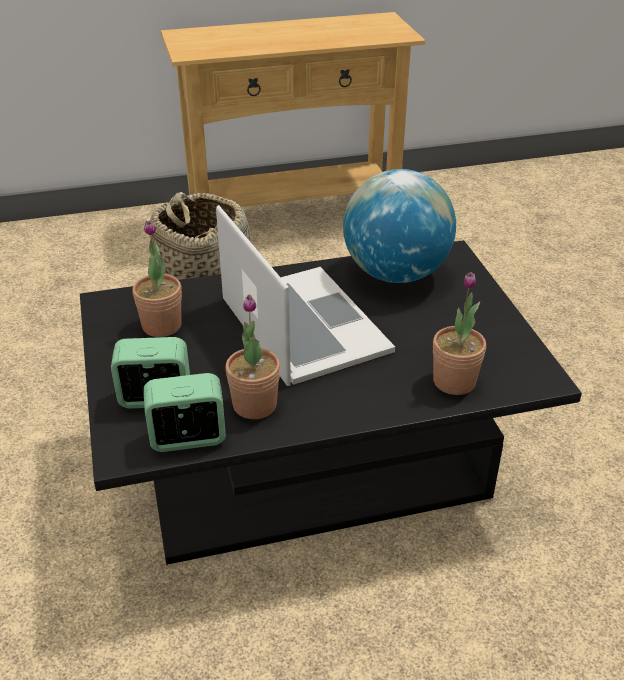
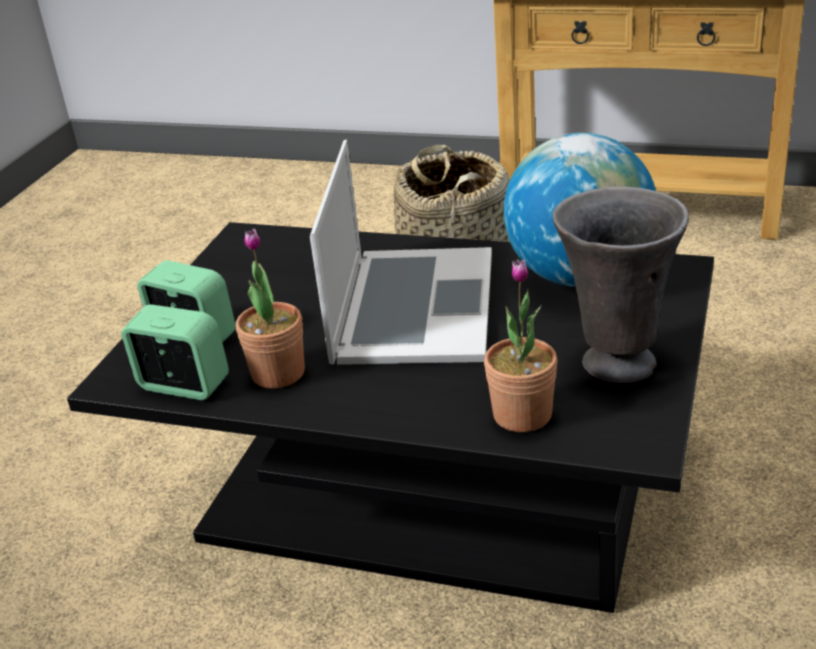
camera: 35 degrees right, 5 degrees down
(161, 326) = (270, 271): potted plant -> none
(476, 329) = (615, 364): none -> grey vase

